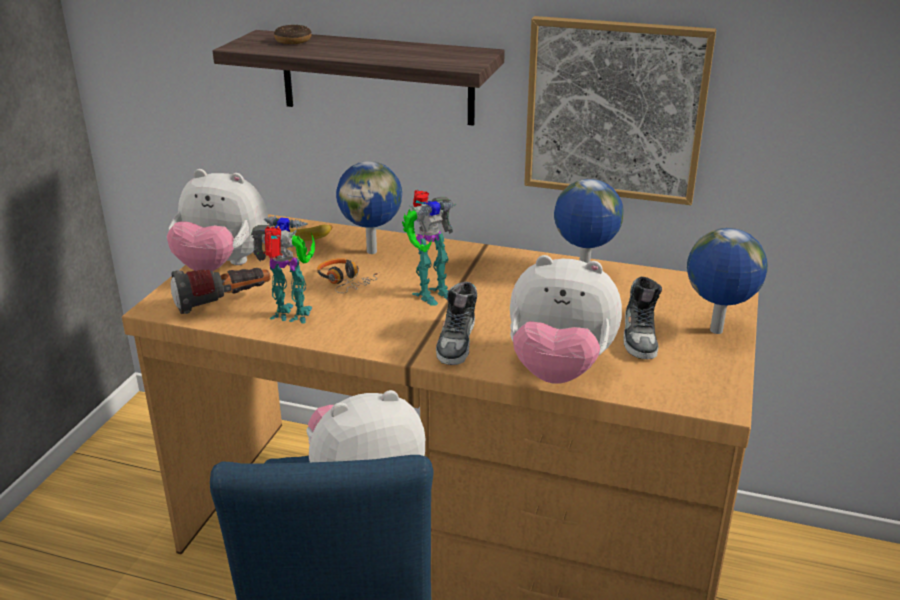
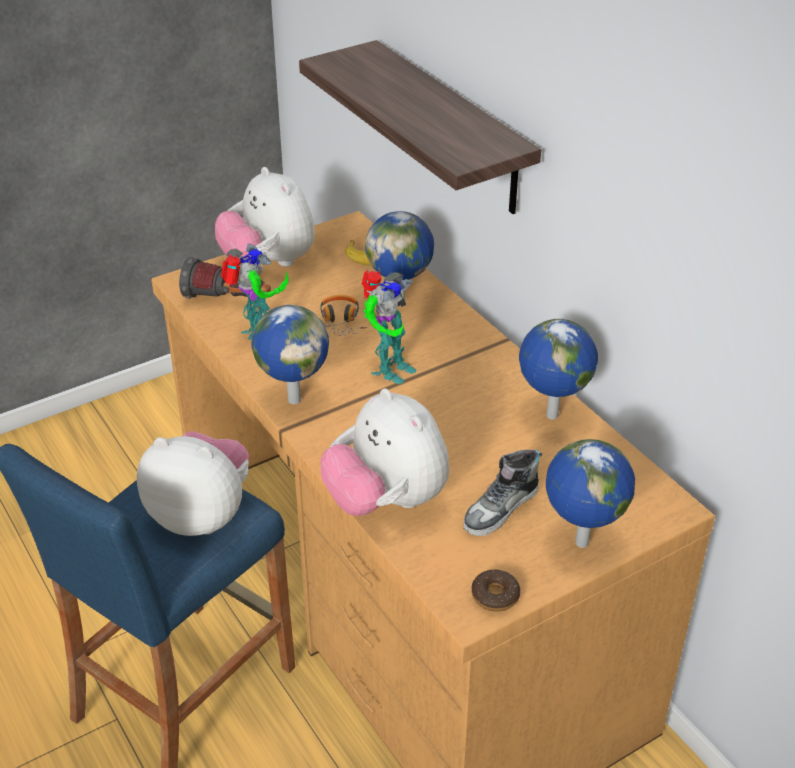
camera: 40 degrees right, 10 degrees up
(293, 40) = (378, 68): donut -> donut (495, 596)
(386, 342) = (294, 399): none -> globe
(430, 293) = (389, 369): toy robot -> toy robot turned 60 degrees counterclockwise
(457, 342) = (345, 429): shoe -> none
(615, 110) = (620, 259): picture -> none

